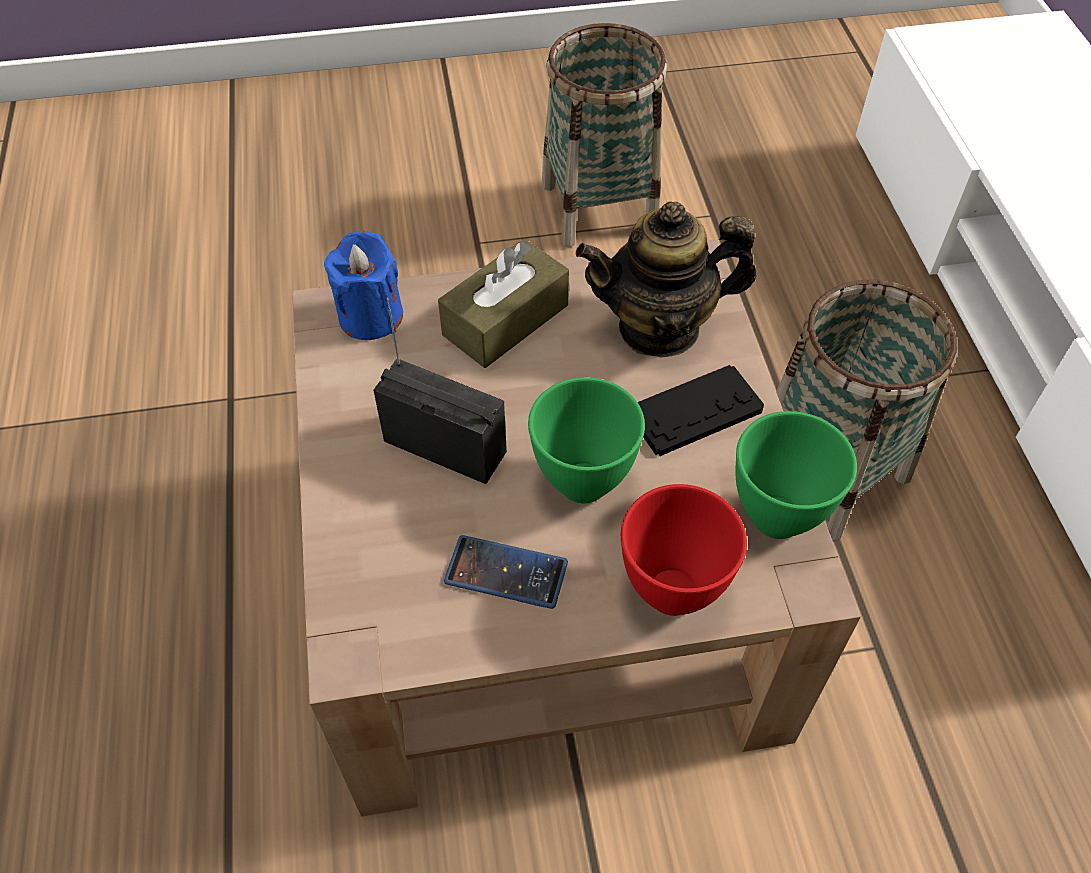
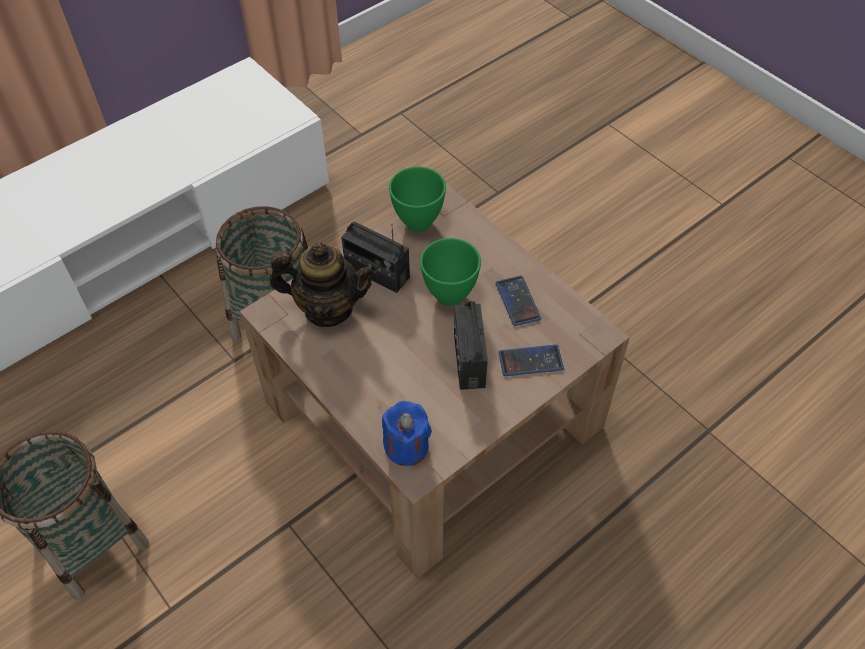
camera: 120 degrees left, 0 degrees up
(381, 523) = (530, 361): none -> phone
(505, 320) = (366, 378): brown tissue box -> none
(659, 327) = (328, 308): teapot -> teapot turned 45 degrees counterclockwise
(671, 595) = (483, 242): red bowl -> none
(695, 412) = (377, 272): black game controller -> radio

